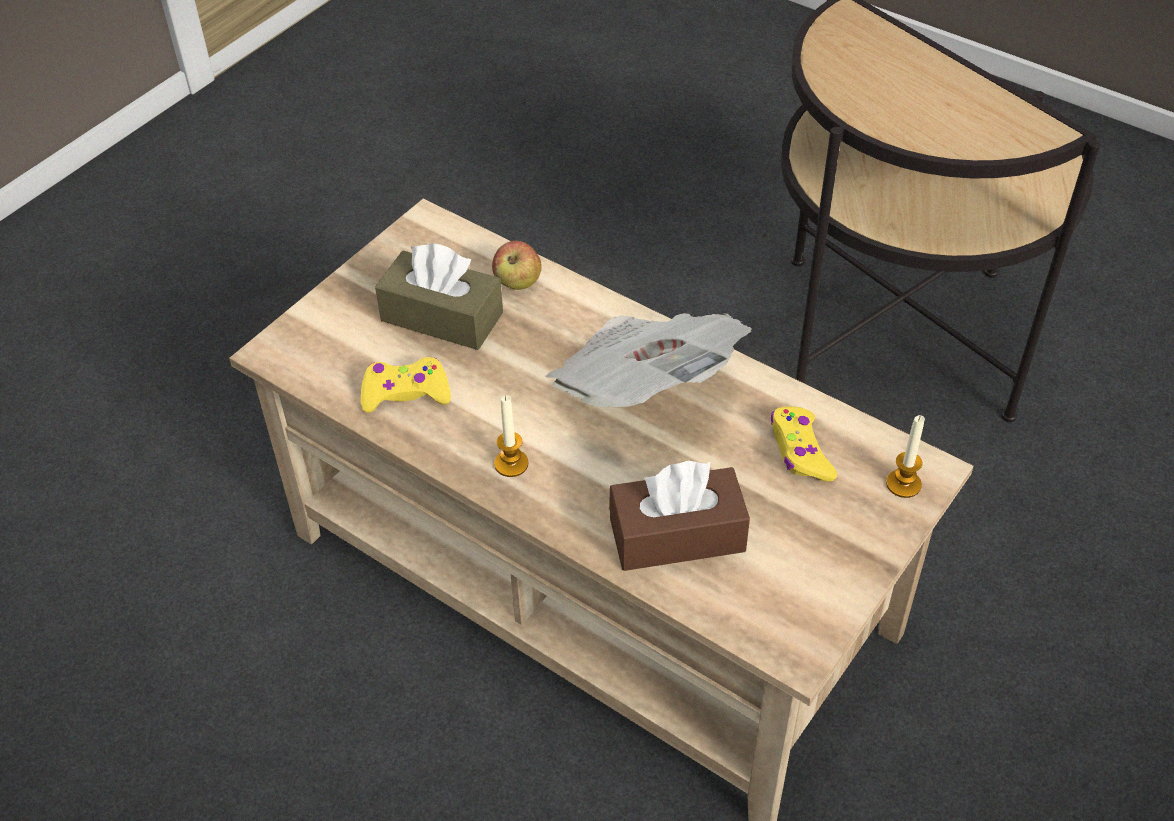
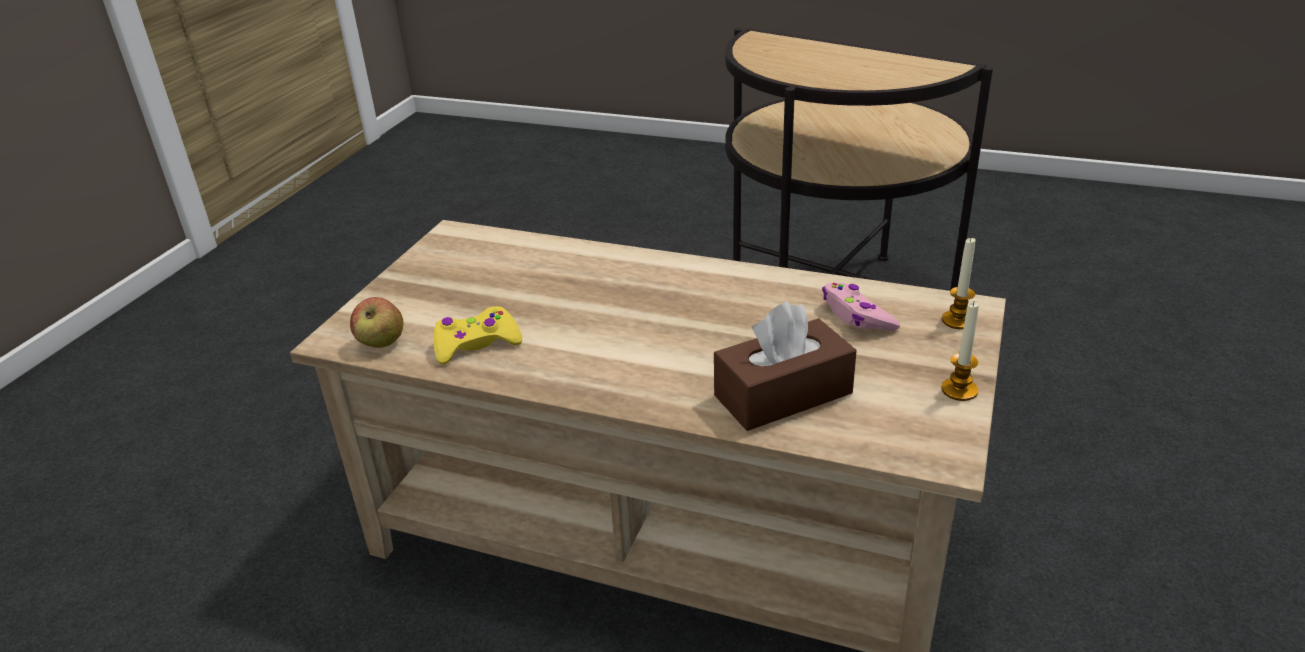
camera: 15 degrees left, 15 degrees down
(442, 317) = (490, 288): brown tissue box -> none
(511, 464) = (600, 375): candle -> candle (959, 390)
(518, 282) = (550, 255): apple -> apple (381, 343)
(644, 389) = (697, 302): newspaper -> none
(800, 451) = (856, 316): yellow game controller -> pink game controller

